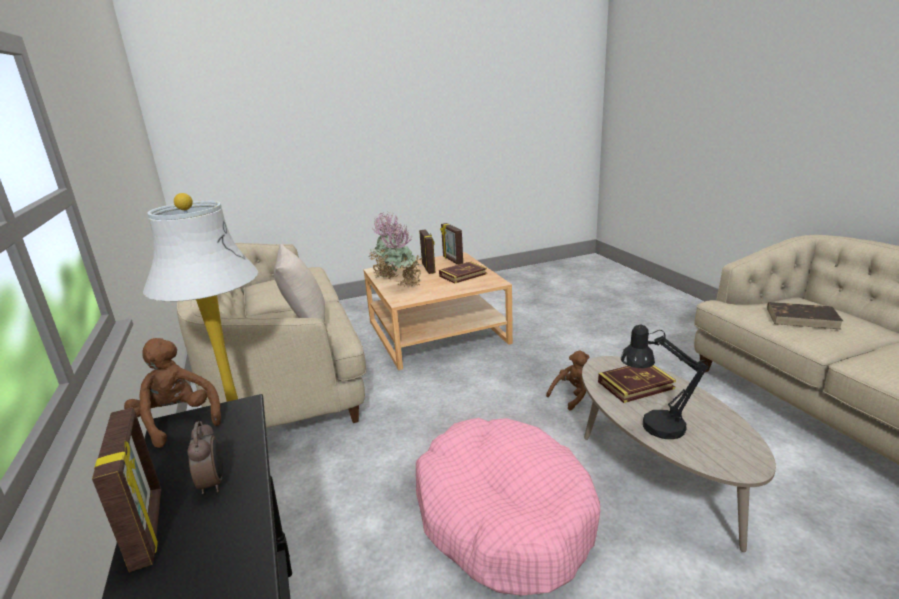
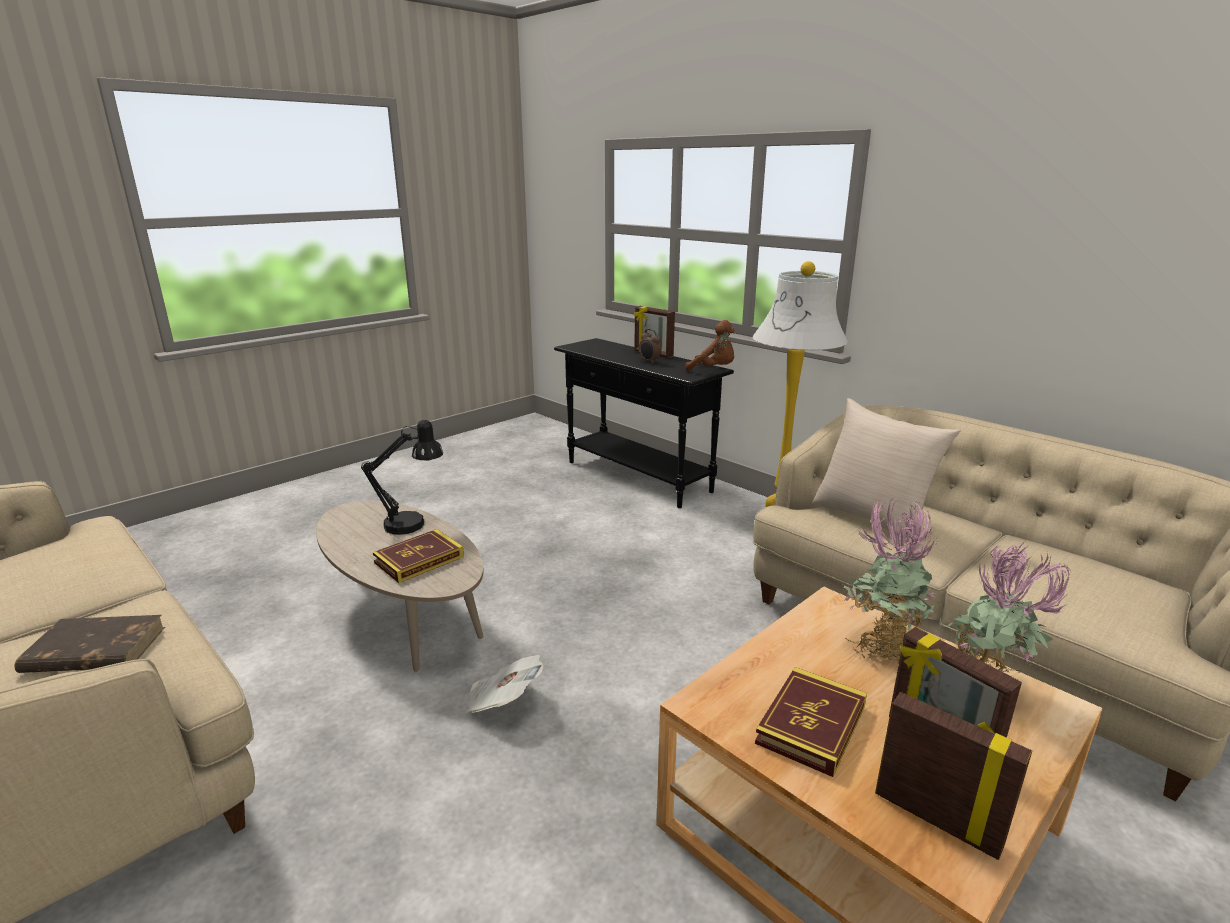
camera: 155 degrees right, 0 degrees up
(503, 516) = (550, 558): pink dog bed -> none
(572, 395) = (503, 701): brown plush toy -> newspaper

